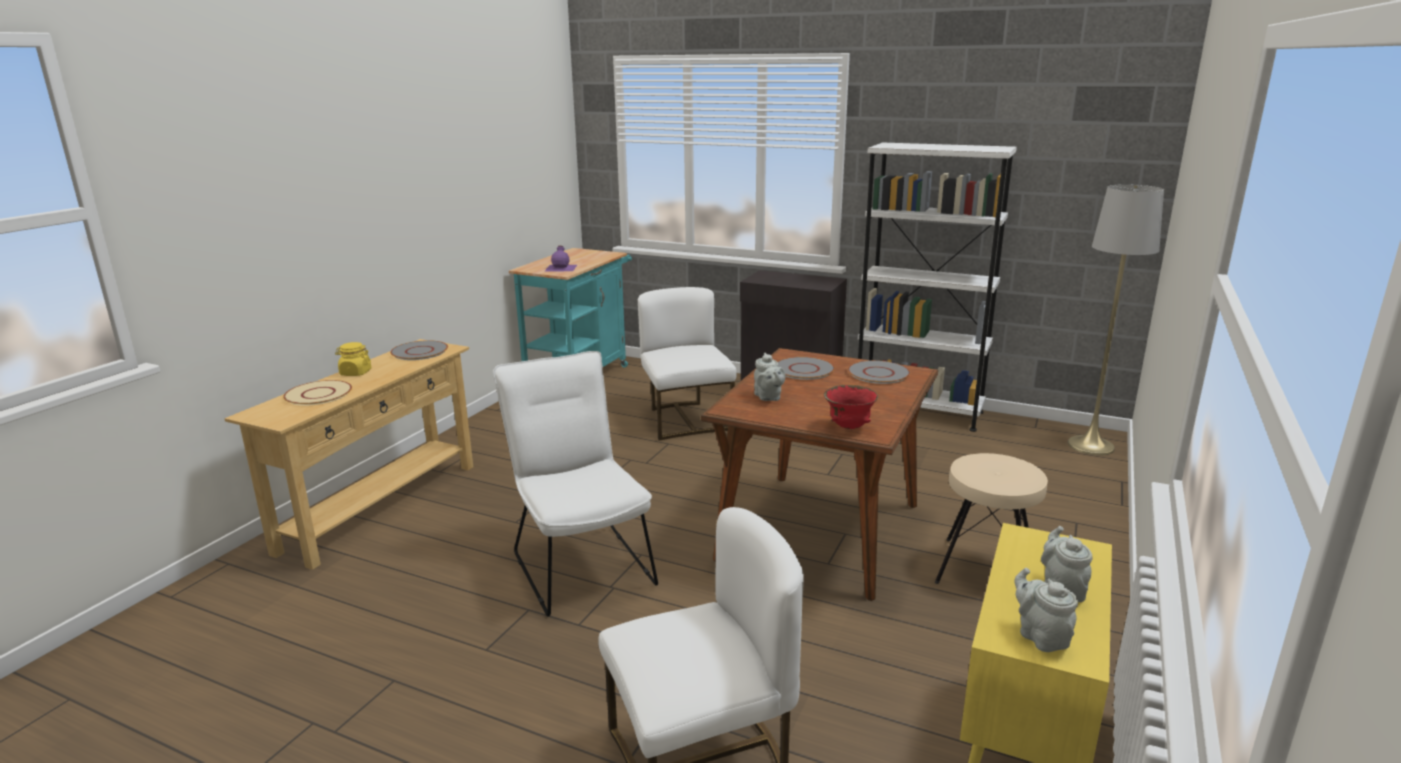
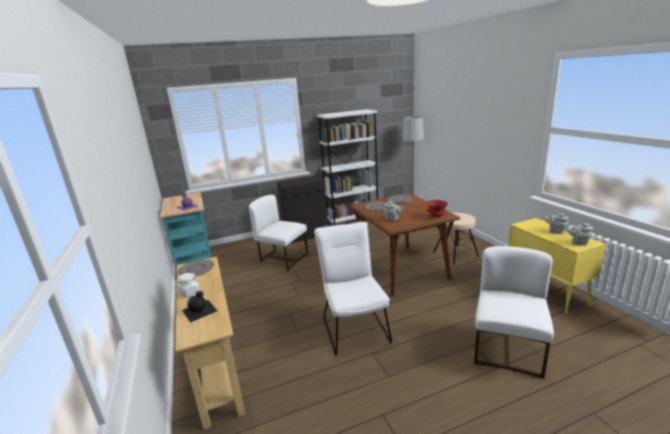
camera: 45 degrees left, 0 degrees up
(318, 394) = (200, 310): beige plate -> black bottle
(355, 373) = (190, 293): yellow jar -> white jar
(580, 563) = (354, 326): white chair -> white chair turned 60 degrees clockwise

